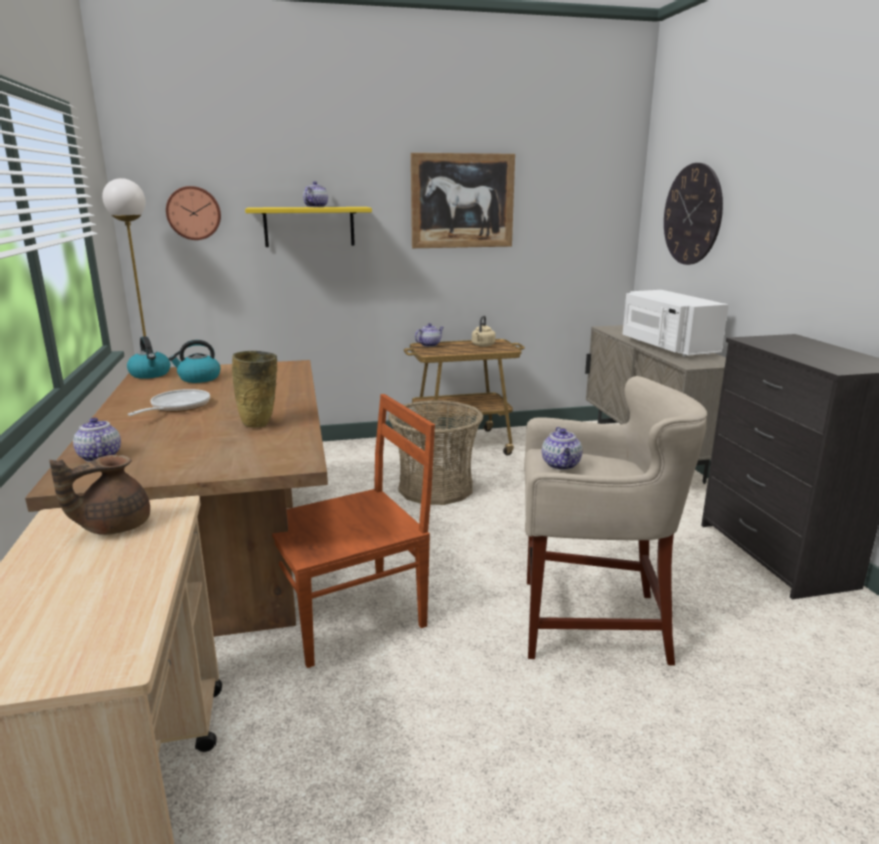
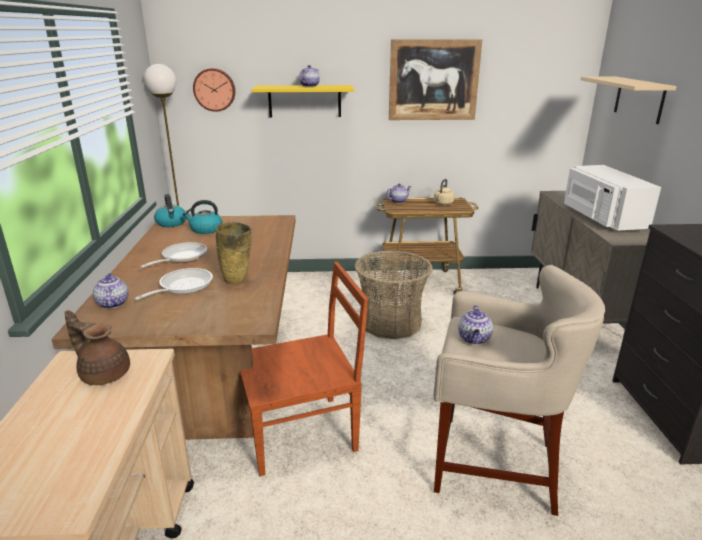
camera: 10 degrees right, 5 degrees up
(113, 526) = (104, 373): brown teapot -> brown teapot turned 60 degrees clockwise
(188, 434) = (182, 286): none -> frying pan
(692, 214) = (639, 99): wall clock -> beige shelf

